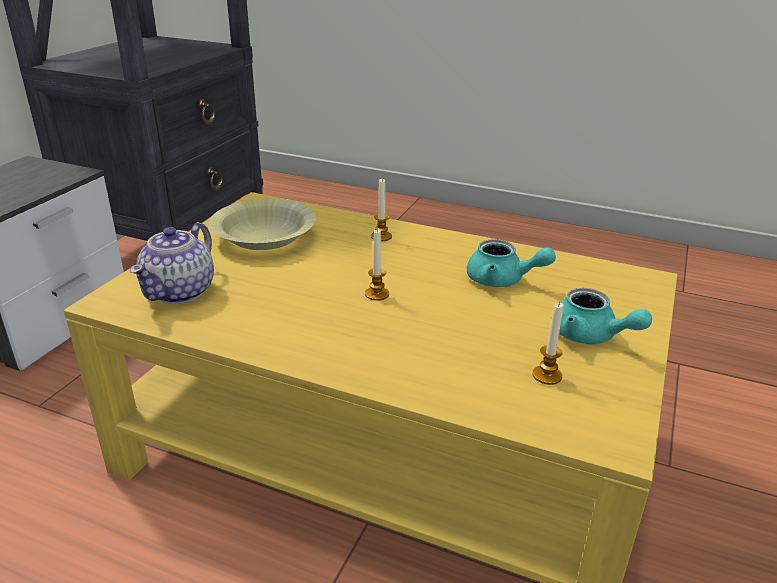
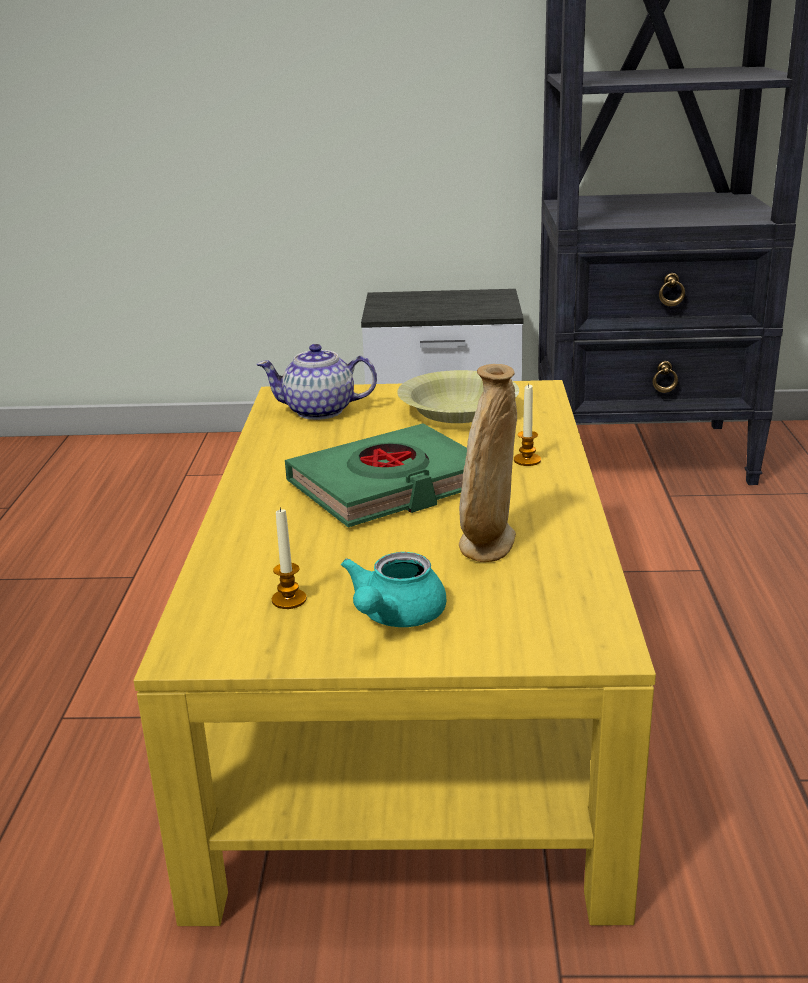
camera: 70 degrees right, 5 degrees down
(377, 294) = (388, 486): candle -> green book
(502, 280) = (487, 544): turquoise teapot -> beige vase

